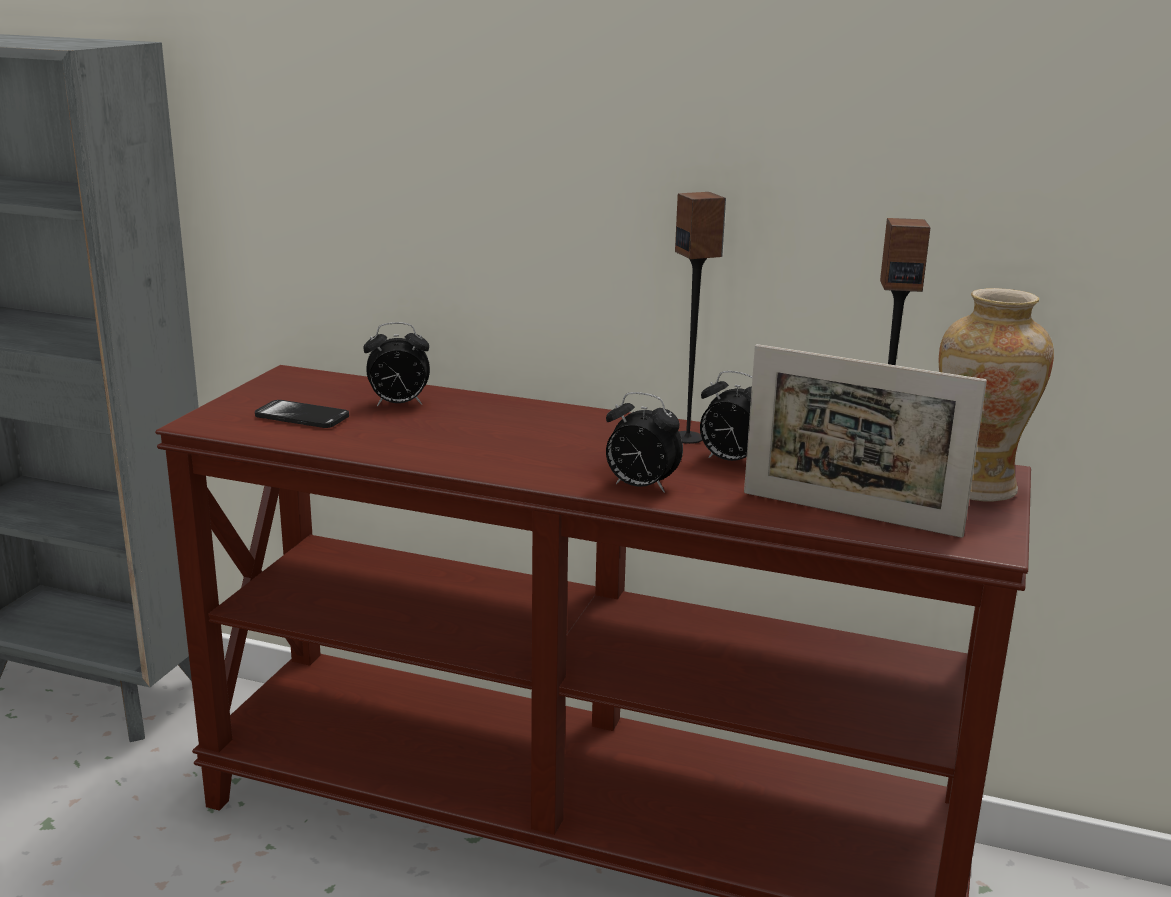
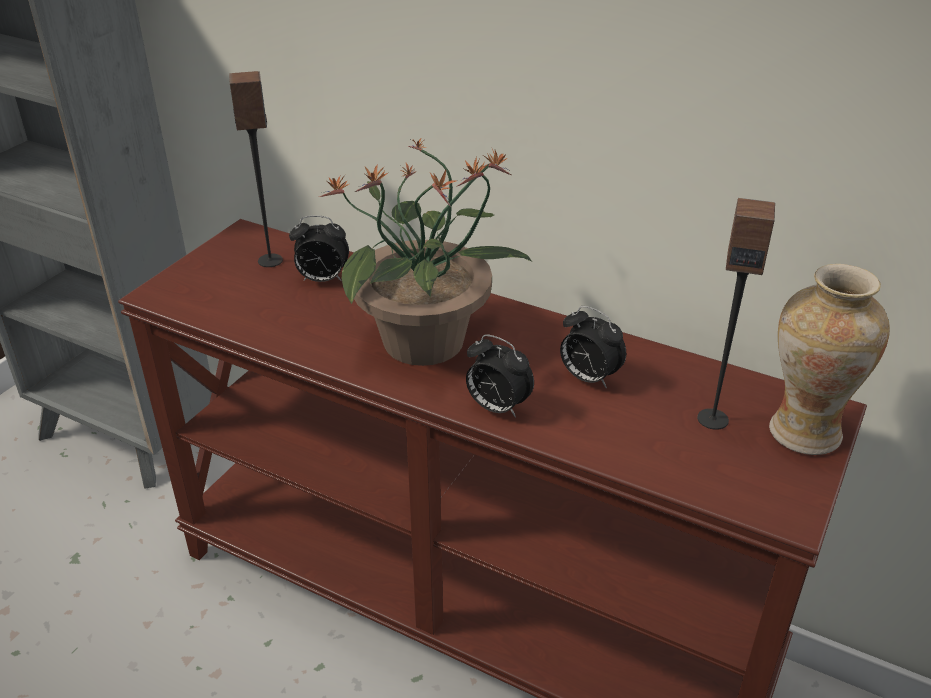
camera: 10 degrees right, 15 degrees up
(302, 416) = (238, 291): phone -> none
(539, 444) = (426, 342): none -> potted plant
(688, 438) = (559, 341): speaker -> speaker (271, 260)
(849, 514) = (674, 461): picture frame -> none

